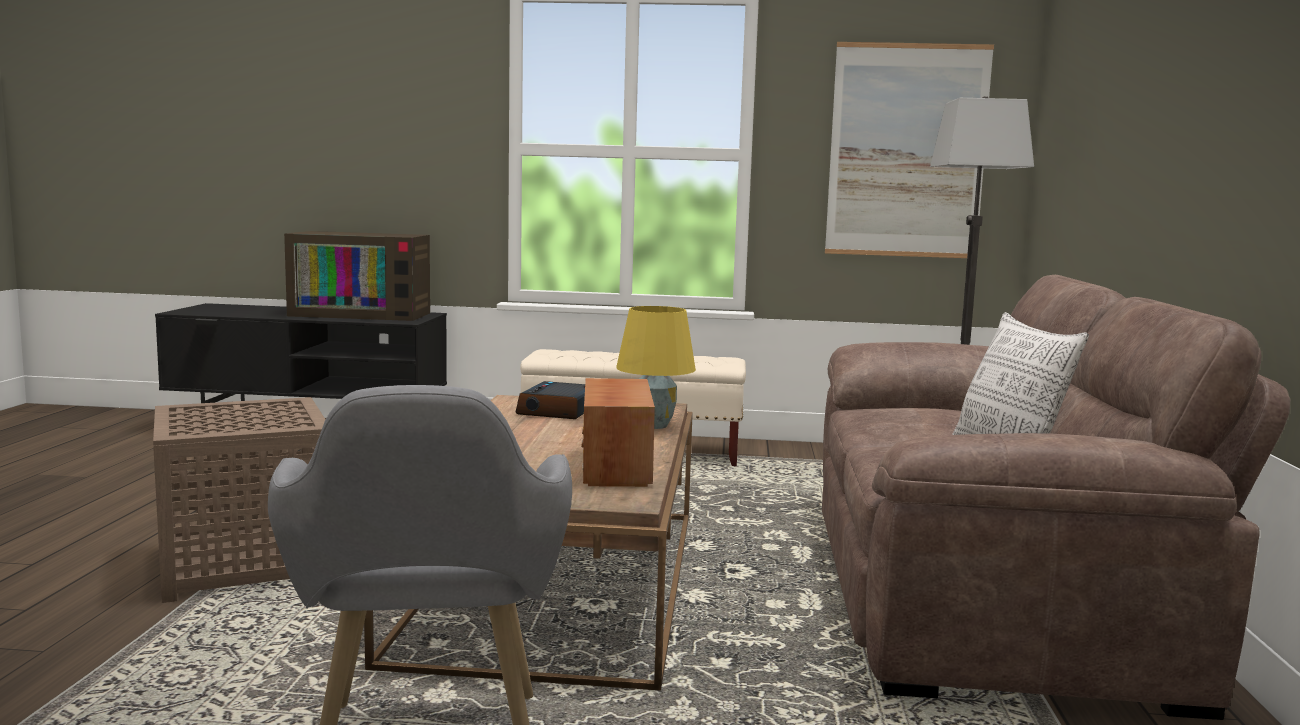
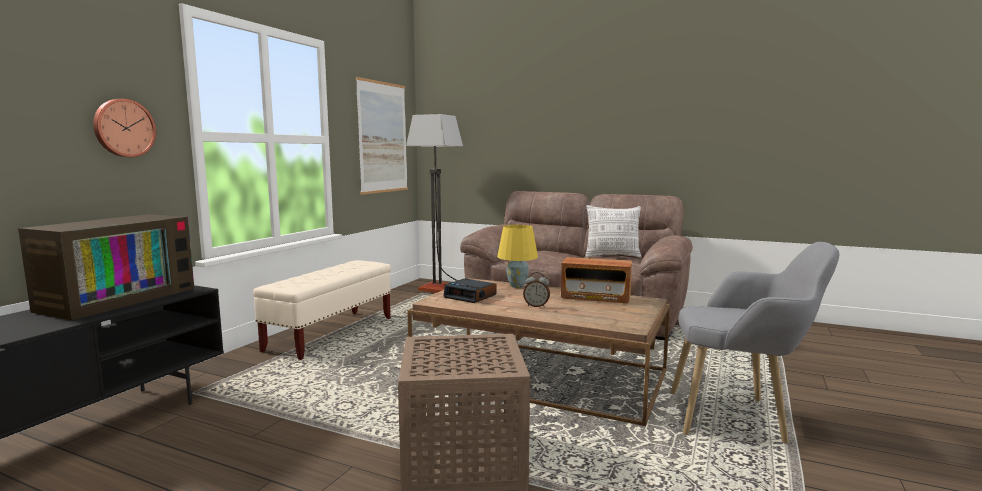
camera: 70 degrees left, 0 degrees up
(429, 140) = (123, 128): none -> wall clock
(522, 439) = (536, 306): none -> alarm clock

